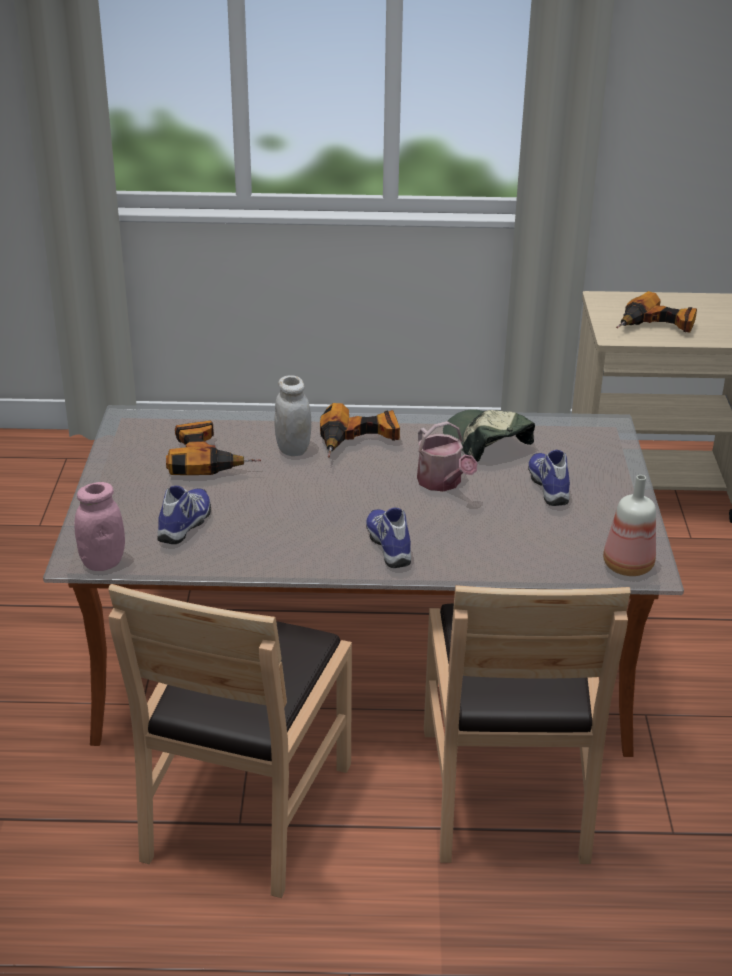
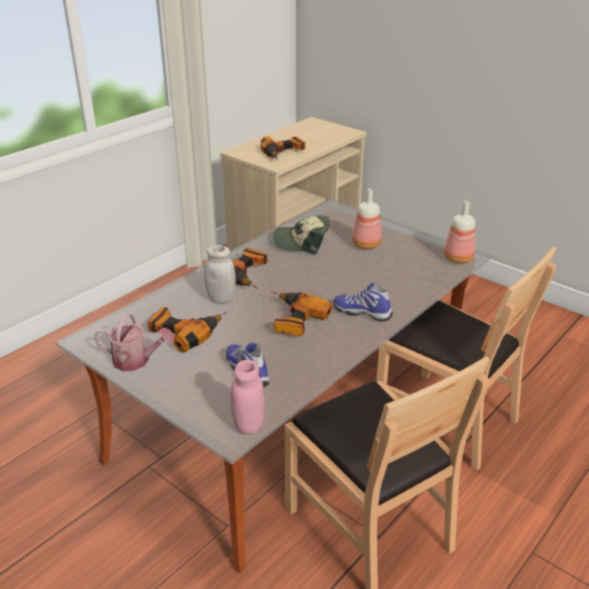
camera: 50 degrees left, 0 degrees up
(312, 509) = (293, 320): none -> power drill
(442, 483) = (323, 270): watering can -> watering can (136, 360)
(550, 487) = (366, 245): shoe -> bottle

